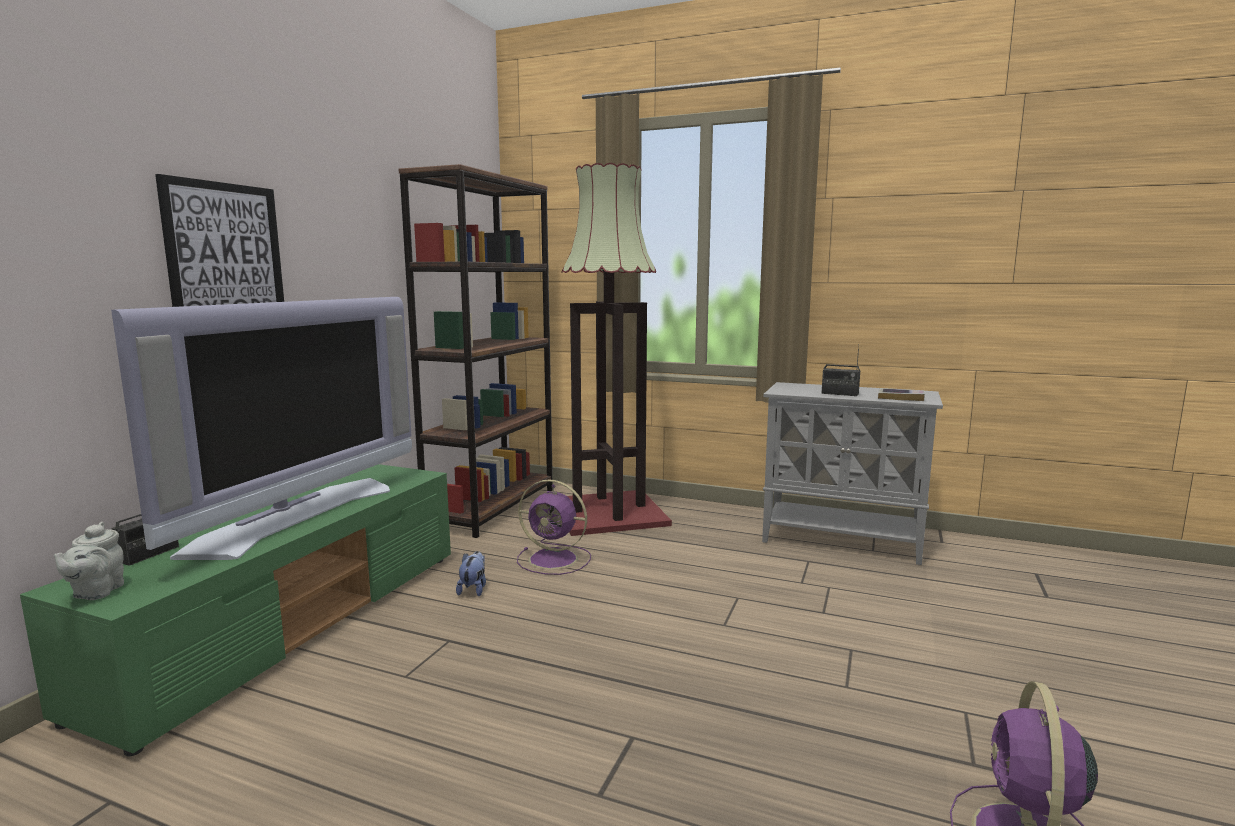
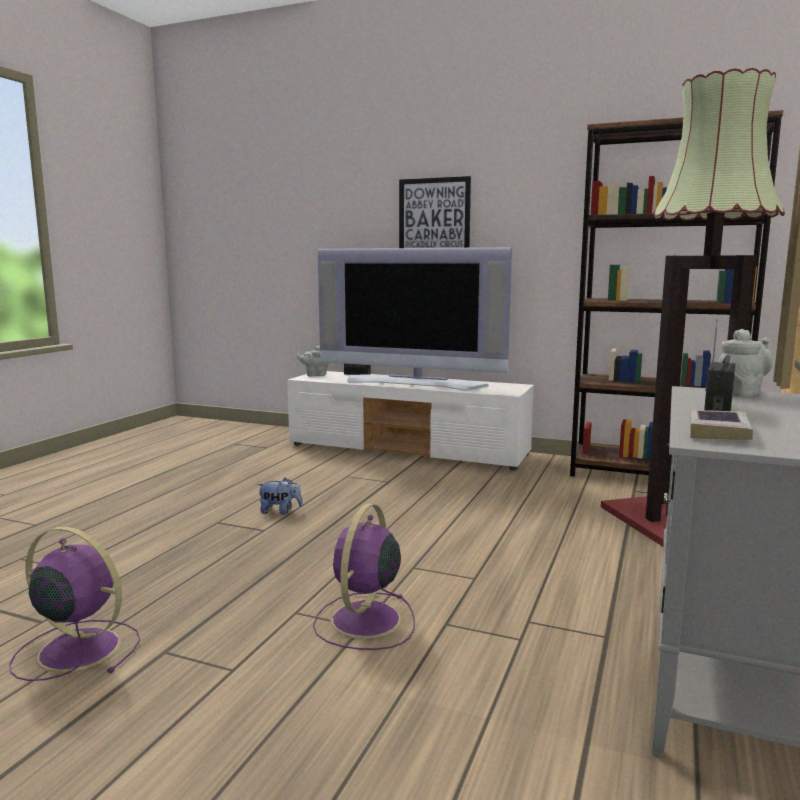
camera: 90 degrees right, 0 degrees up
(295, 623) = (409, 449): green tv stand -> white tv stand
(473, 589) = (466, 482): plush toy -> plush toy (280, 511)
(555, 559) = (535, 503): purple fan -> purple fan (364, 621)
(785, 388) = (741, 393): none -> grey teapot

